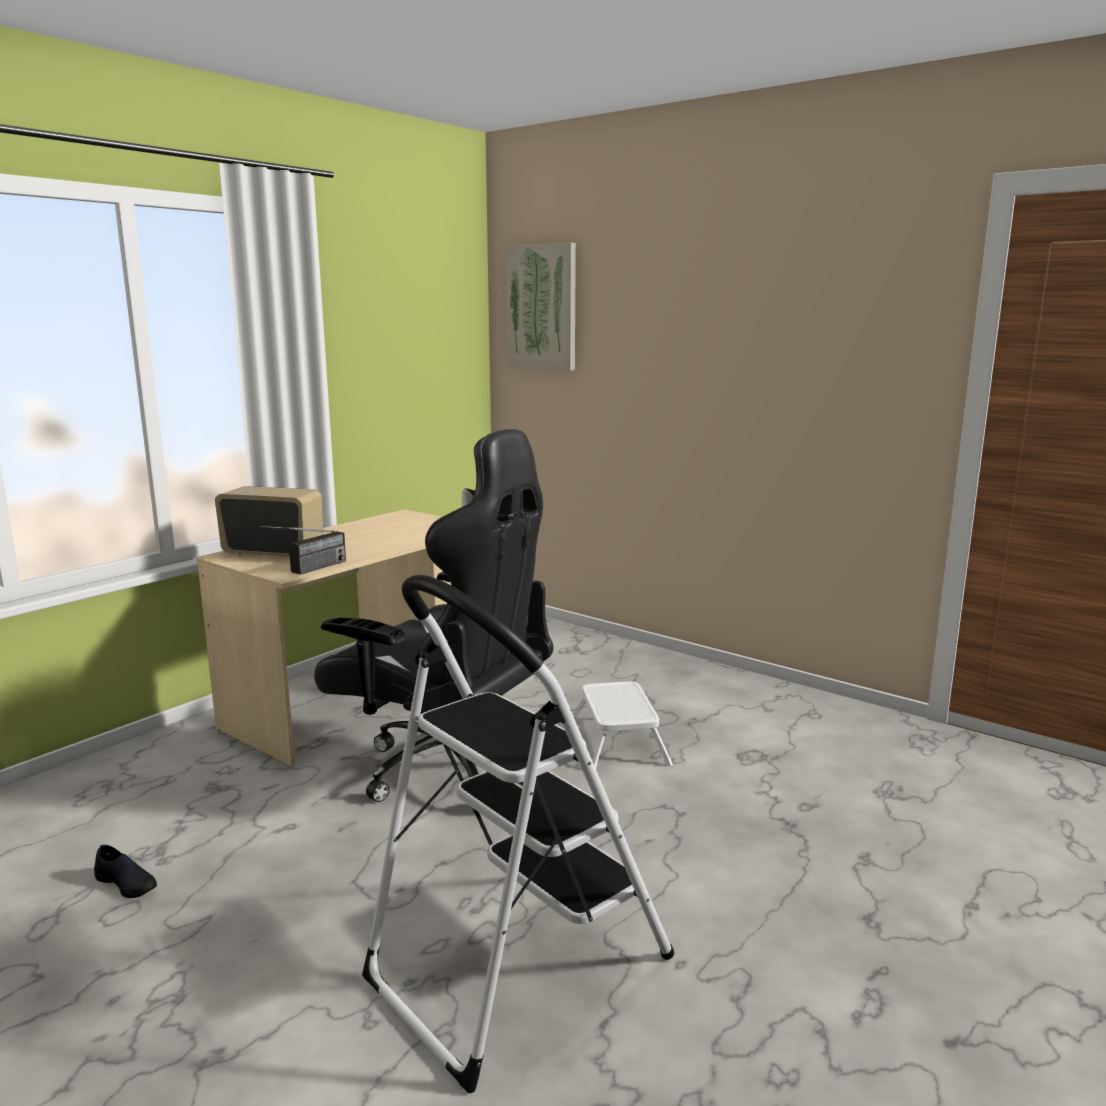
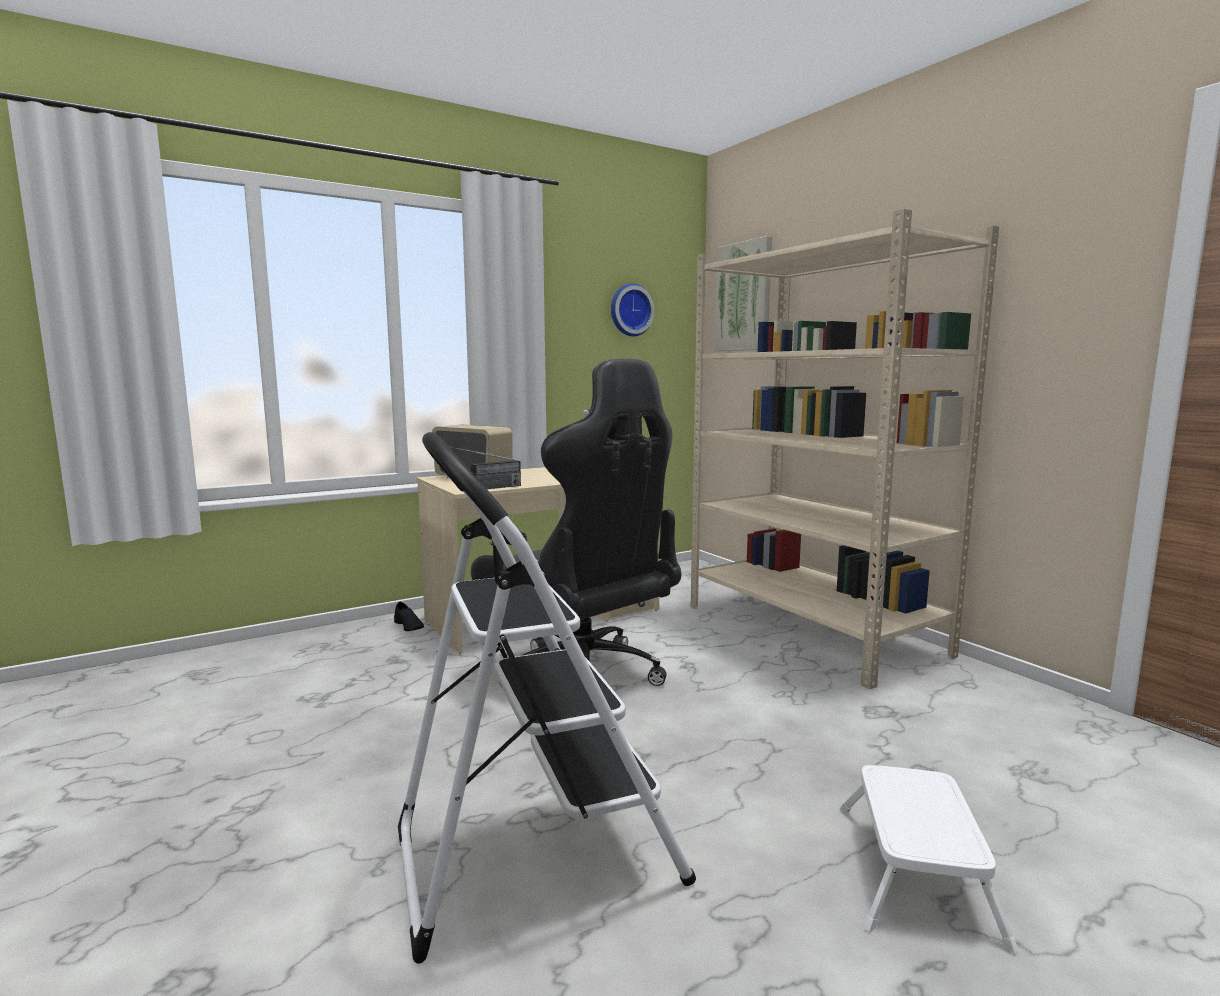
camera: 20 degrees right, 5 degrees down
(127, 883) = (285, 716): black shoe -> black shoe (409, 625)
(413, 323) = (630, 310): none -> wall clock
(619, 740) = (748, 676): white step ladder -> white step ladder (917, 871)
(653, 677) = (811, 629): none -> beige bookcase

